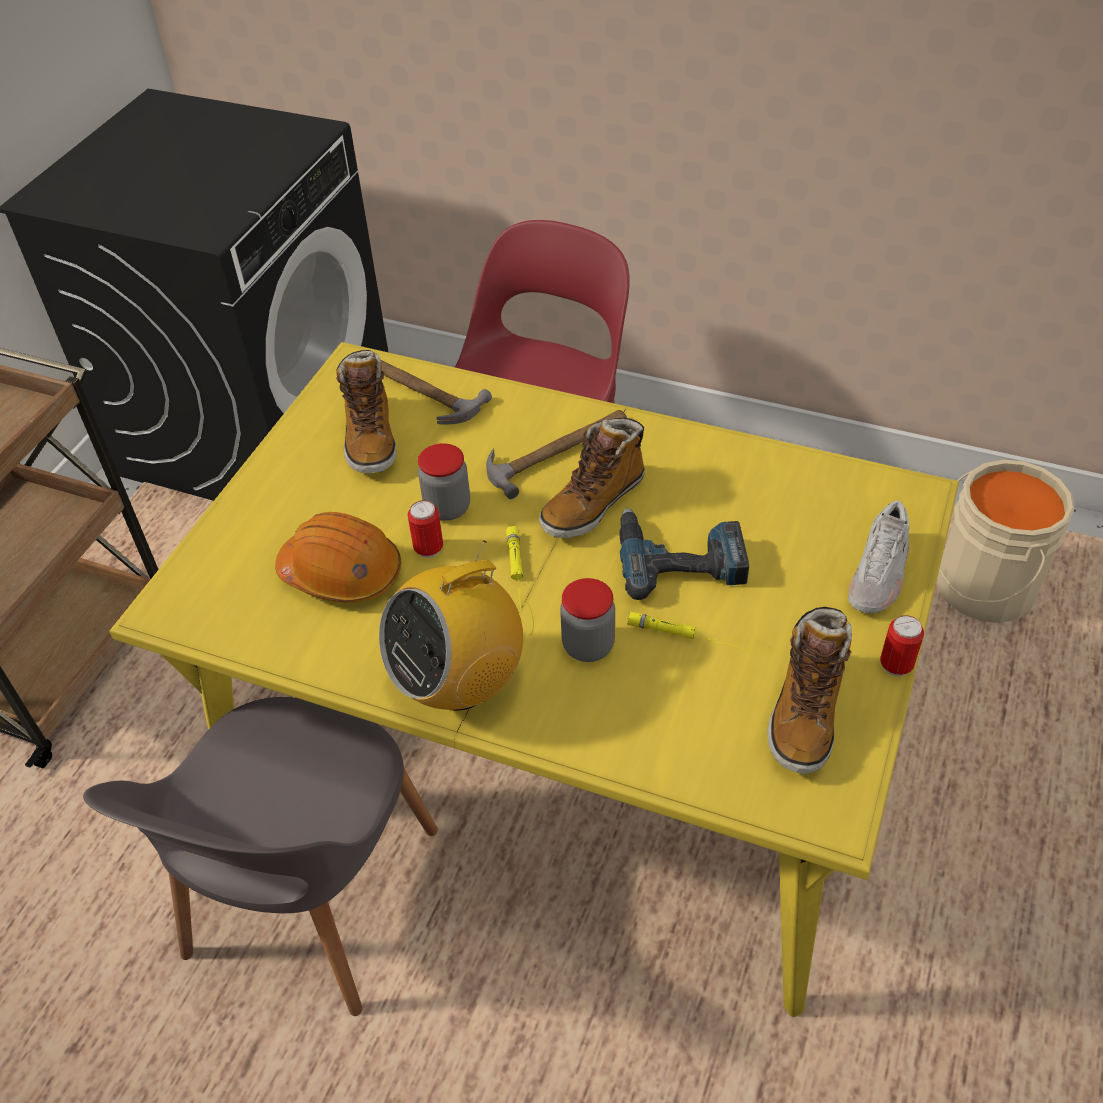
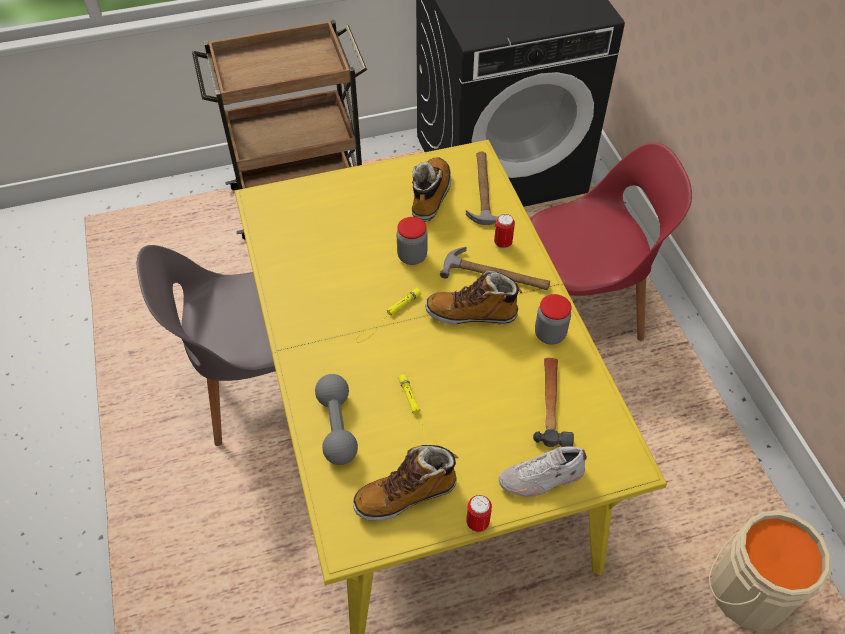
camera: 50 degrees right, 5 degrees up
(342, 573) = (334, 245): orange hard hat -> none
(370, 438) = (430, 196): boot -> boot turned 150 degrees clockwise
(428, 549) = (378, 267): can -> can (503, 243)
(459, 682) = (305, 333): radio -> none
(588, 646) = (371, 371): jar -> jar (550, 334)
(644, 729) = (337, 427): none -> grey dumbbell
(679, 558) = (467, 375): power drill -> none
(786, 509) = (552, 404): none -> hammer

